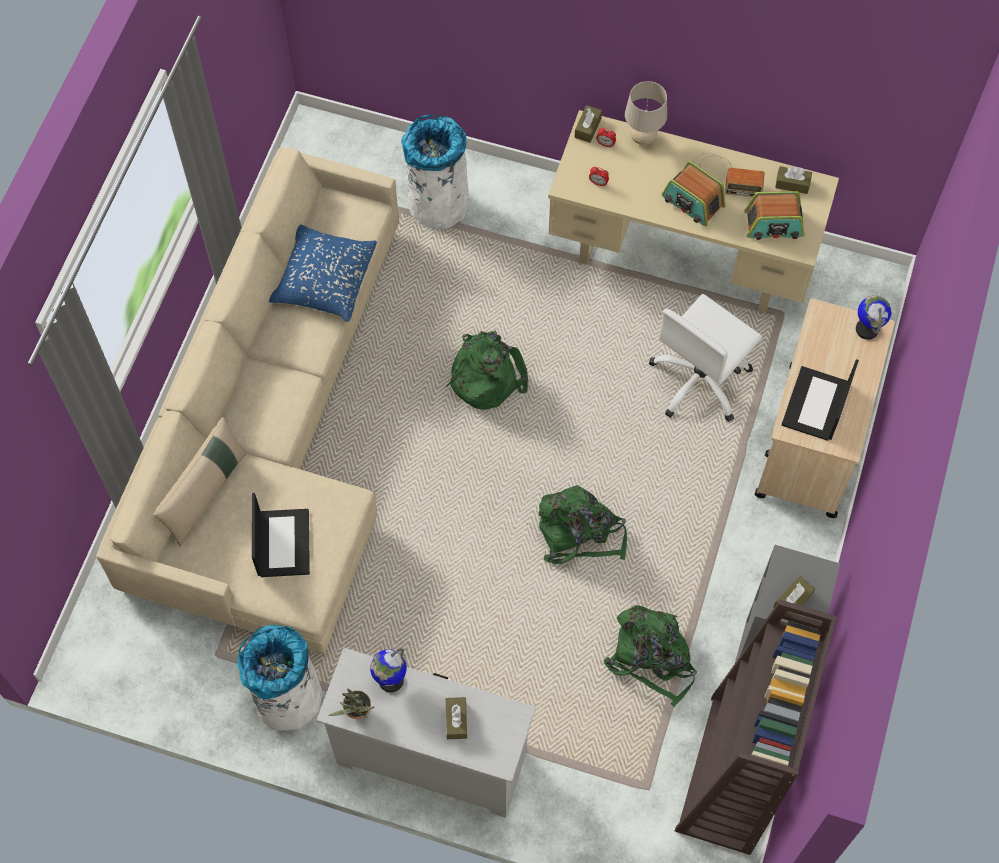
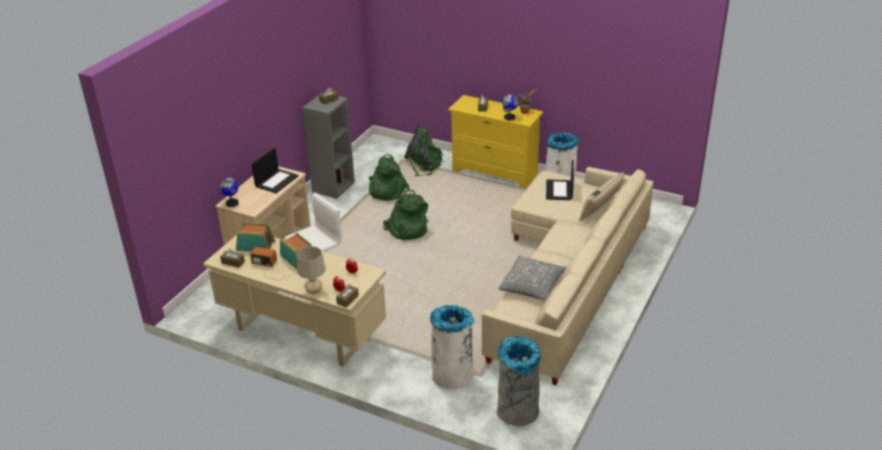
camera: 170 degrees left, 30 degrees down
(324, 279) = (532, 286): blue pillow -> grey pillow
(342, 157) = (517, 411): none -> grey trash can
(431, 757) = (495, 172): white dresser -> yellow dresser
(485, 375) = (441, 290): green backpack -> green backpack (424, 164)
(731, 775) = (365, 160): brown bookcase -> none

